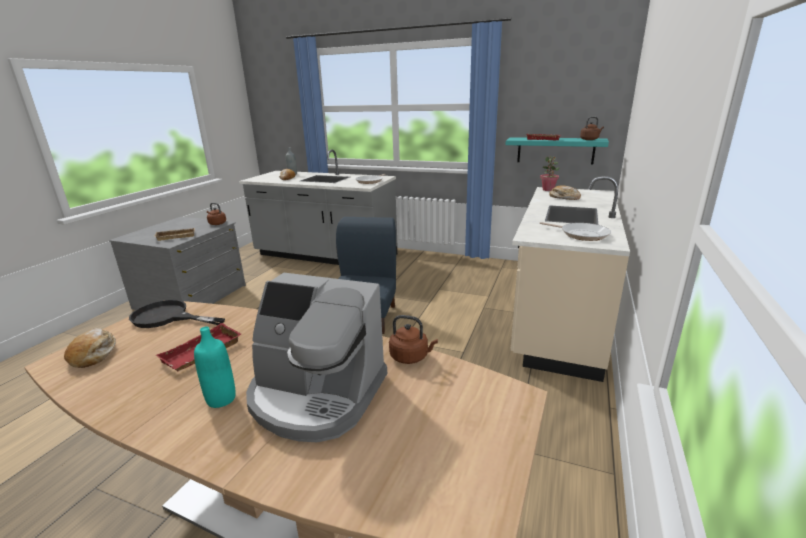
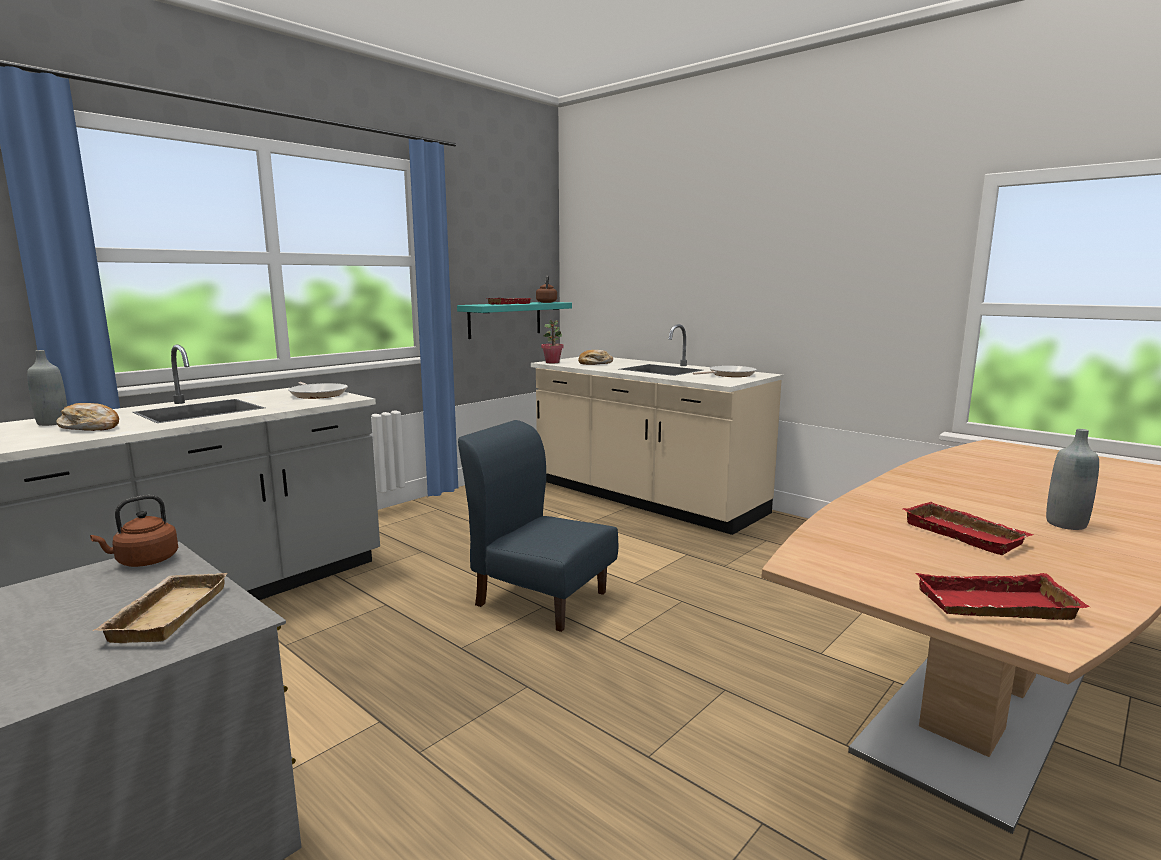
camera: 70 degrees left, 10 degrees down
(93, 354) = (995, 607): bread -> red tray
(168, 317) = (847, 559): black frying pan -> none
(221, 399) = (1066, 524): turquoise bottle -> grey bottle
(316, 395) = (1033, 491): coffee machine -> none
(411, 357) = (945, 460): brown kettle -> none

